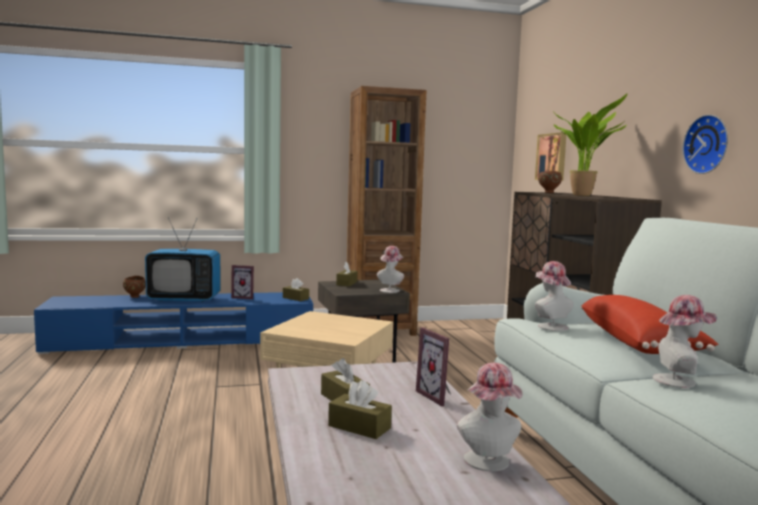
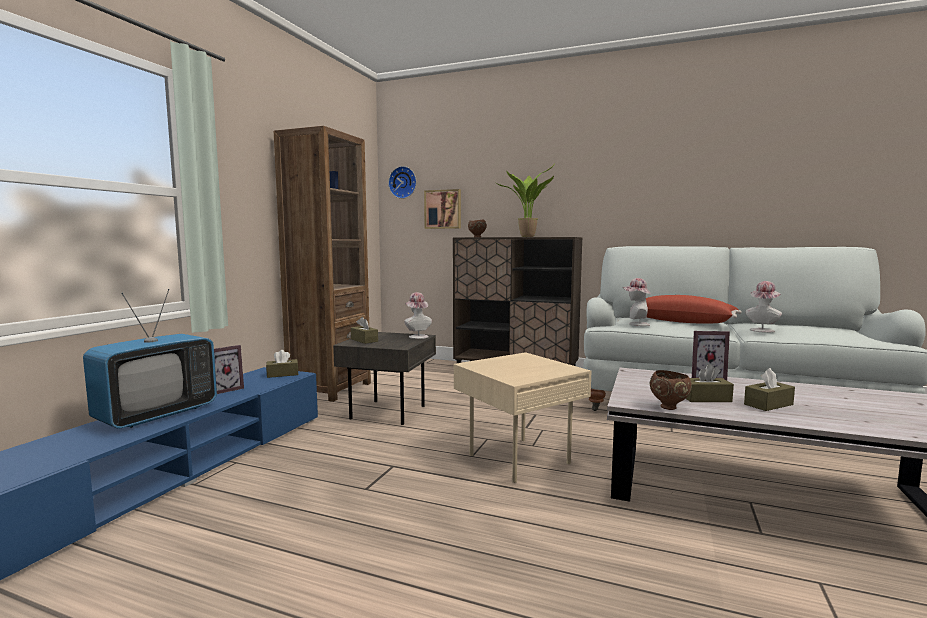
camera: 55 degrees left, 0 degrees up
(134, 297) = (60, 438): brown bowl -> brown bowl (669, 407)
(489, 463) = (830, 391): hat -> none
(708, 144) = (616, 200): wall clock -> wall clock (403, 182)

